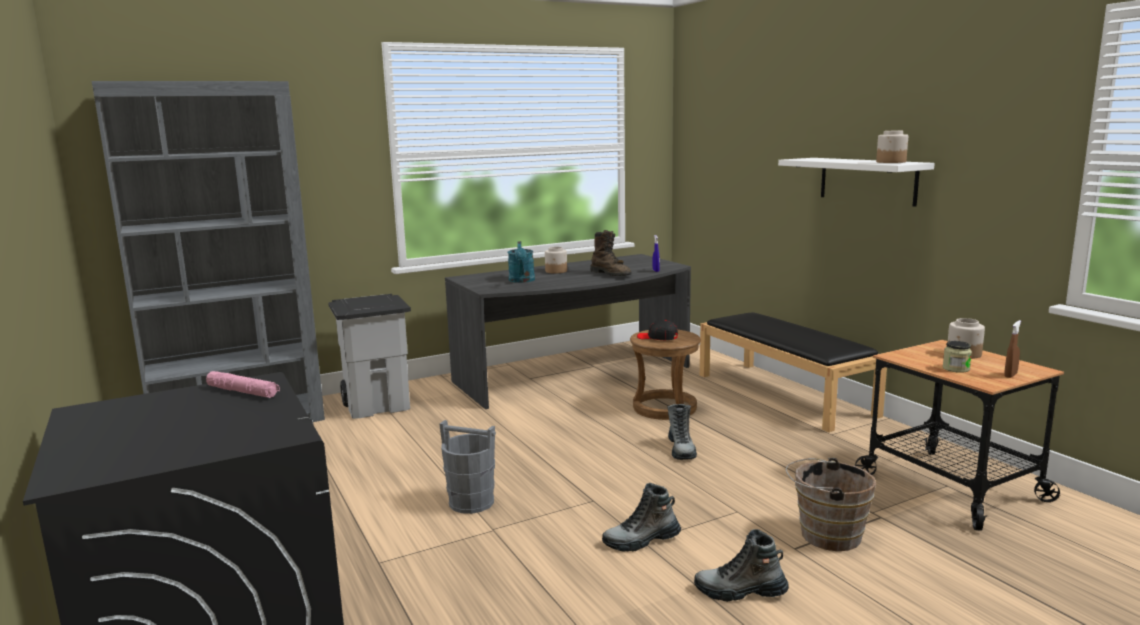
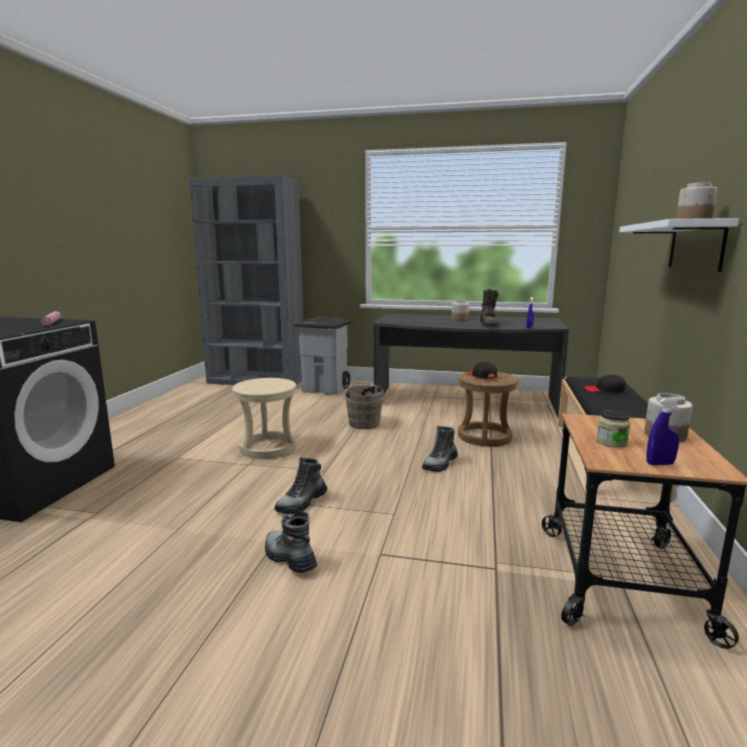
camera: 40 degrees right, 0 degrees up
(471, 502) = (268, 447): grey bucket -> beige stool
(522, 281) = (420, 320): turquoise watering can -> none
(641, 540) = (302, 503): boot -> boot turned 75 degrees counterclockwise
(772, 327) = (605, 390): none -> black cap
(825, 535) = (422, 557): brown bucket -> brown bucket (363, 423)
(1010, 375) = (660, 464): brown spray bottle -> blue spray bottle

